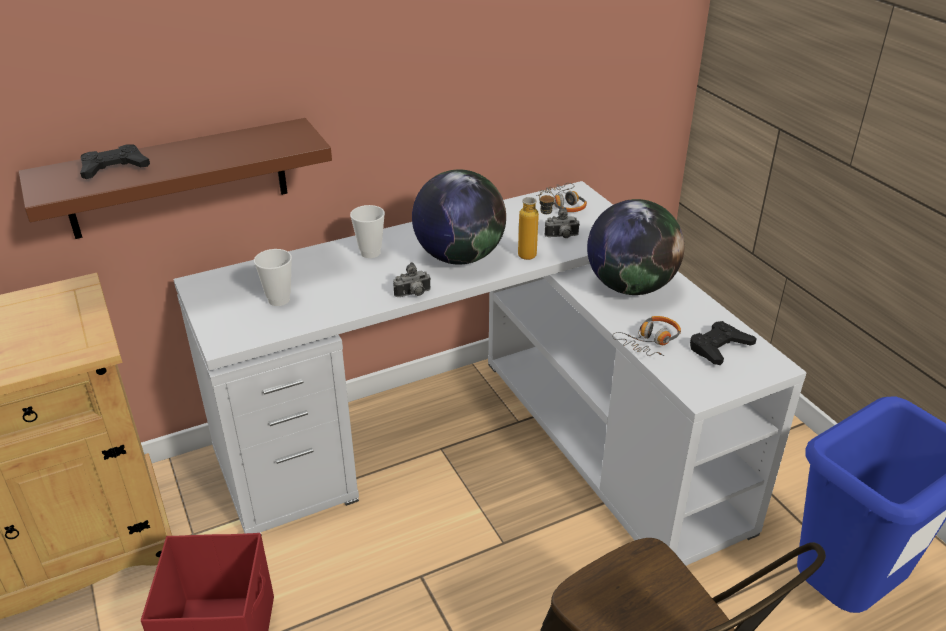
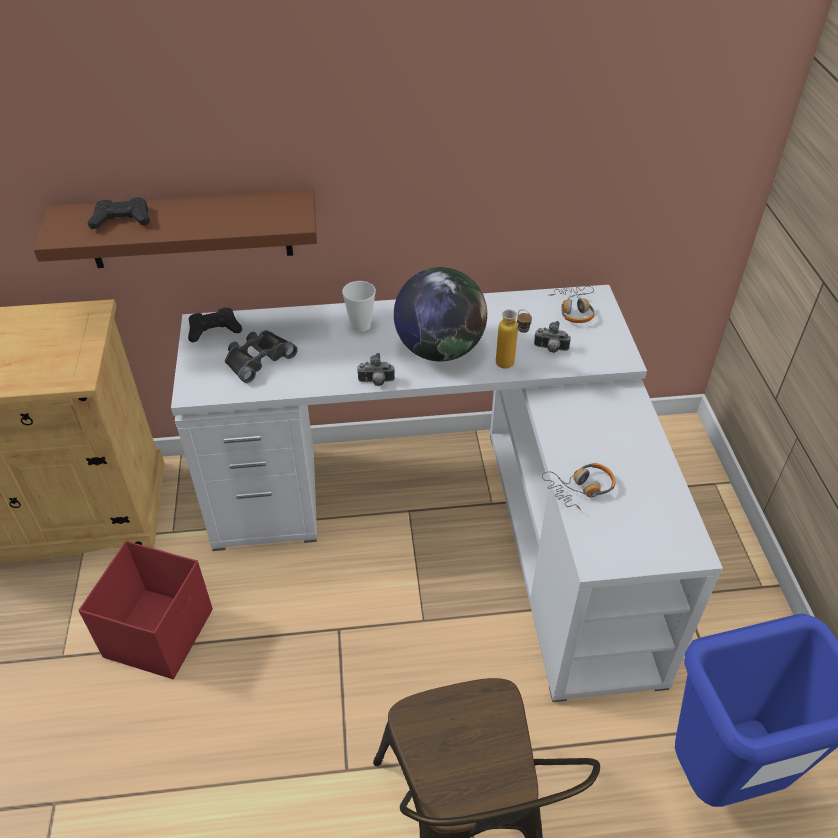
camera: 20 degrees right, 10 degrees up
(279, 300) = (257, 358): cup -> black binoculars
(630, 286) = (596, 420): globe -> none
(719, 347) = (647, 515): black game controller -> black game controller (214, 329)

